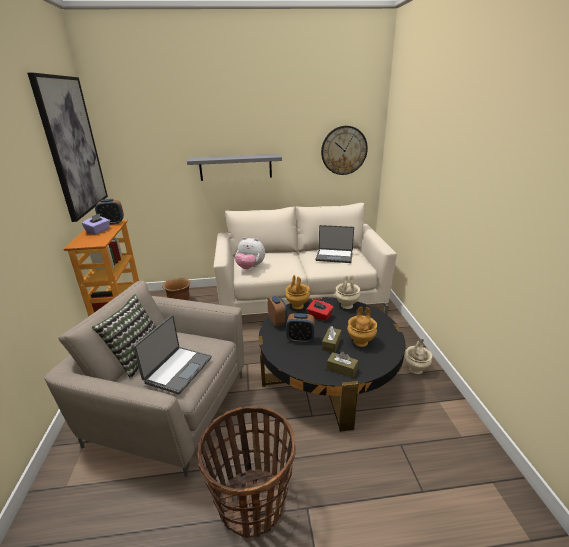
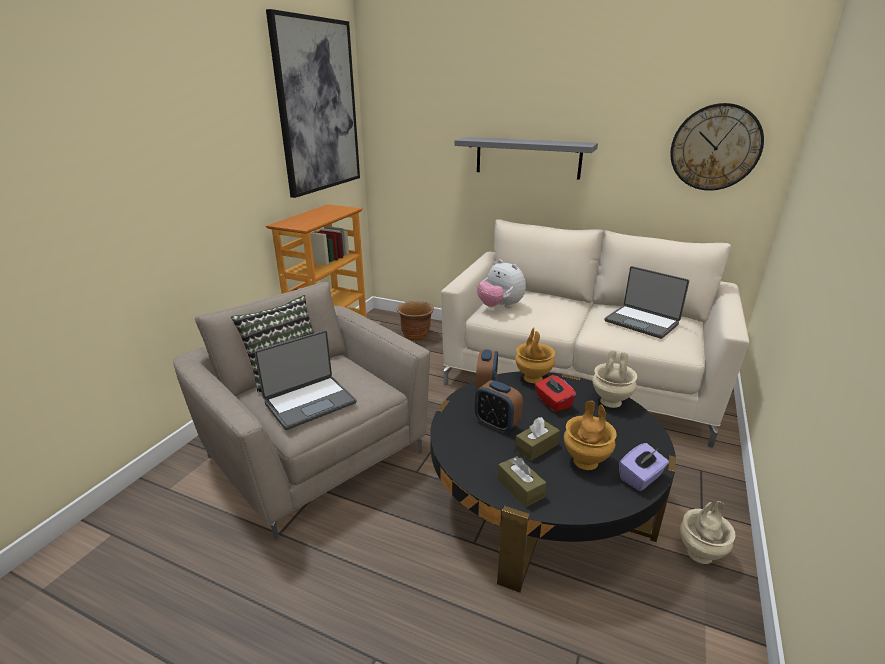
camera: 30 degrees right, 0 degrees up
(98, 231) = (319, 214): purple tissue box -> purple tissue box (641, 478)
(112, 223) = (342, 209): alarm clock -> none
(252, 502) = (318, 610): basket -> none

